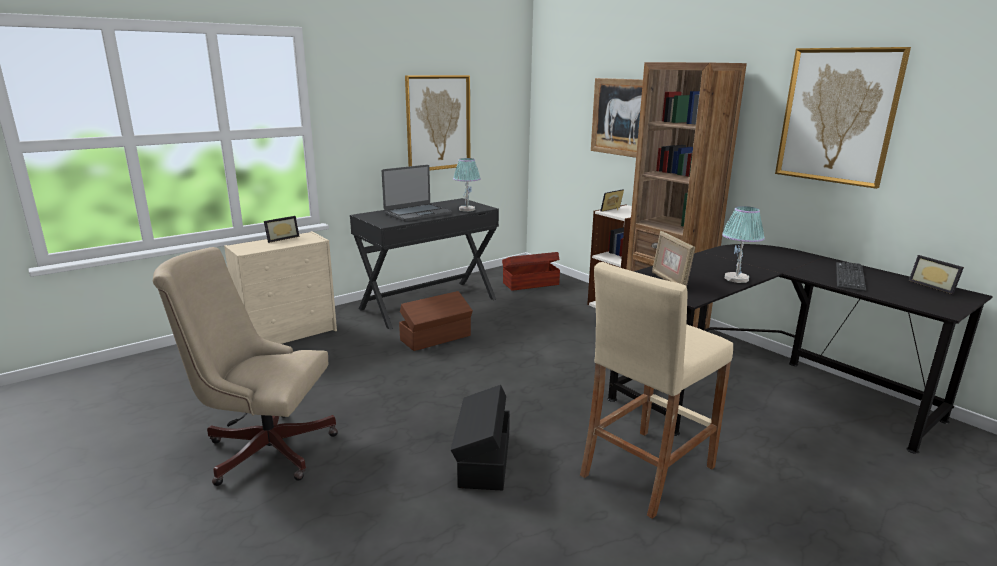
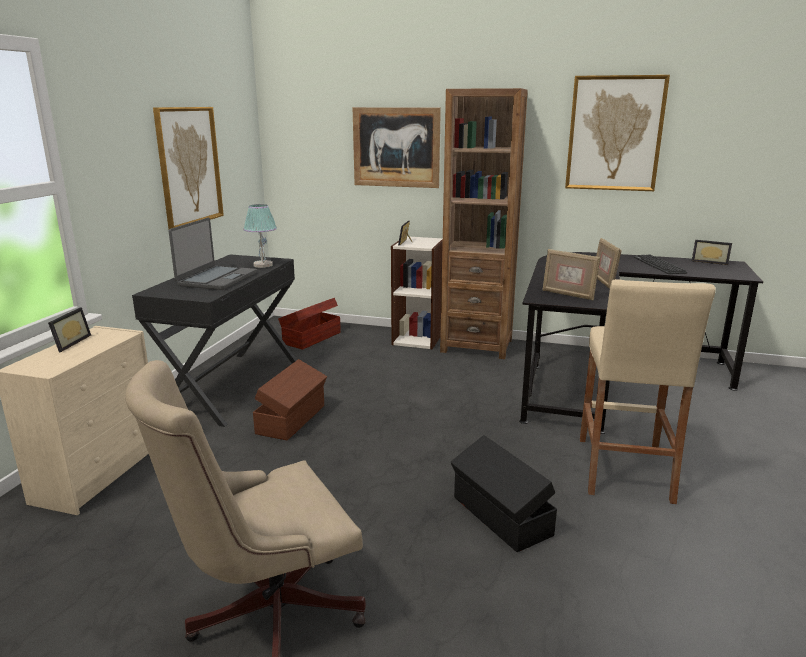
camera: 35 degrees left, 0 degrees up
(736, 279) = (603, 282): table lamp -> picture frame

